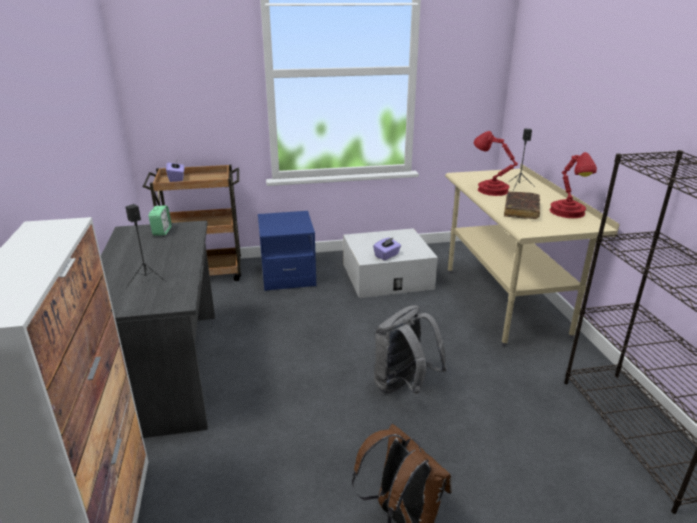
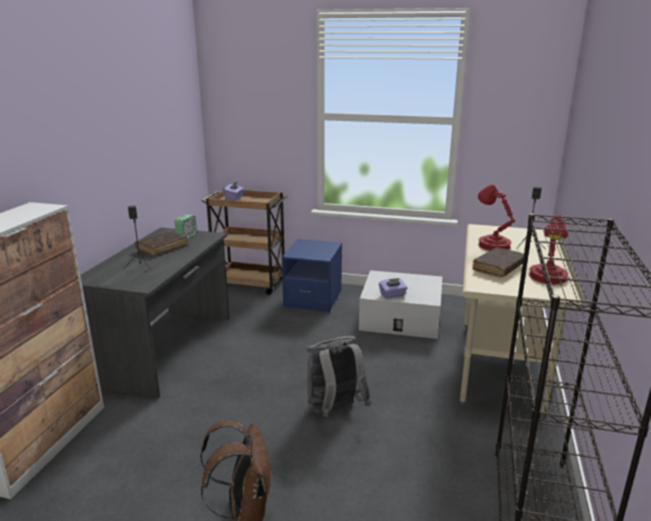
camera: 25 degrees right, 5 degrees down
(147, 251) = (162, 247): none -> brown book

